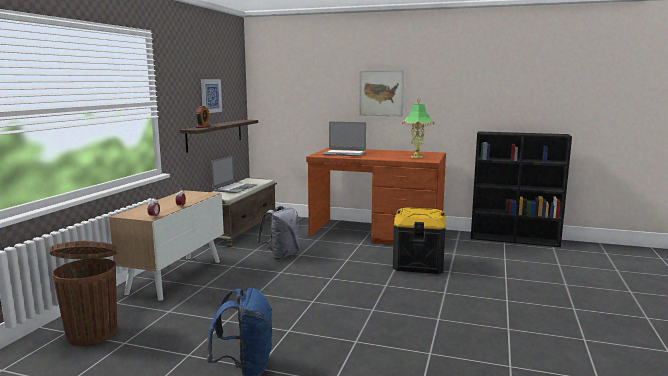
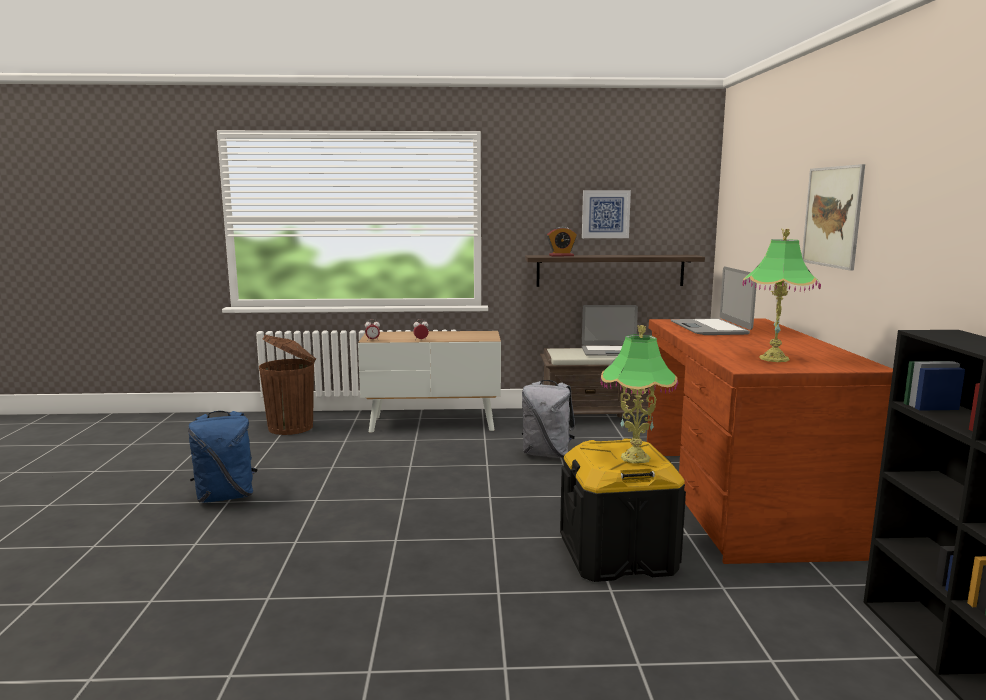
camera: 70 degrees right, 0 degrees up
(427, 211) = (635, 458): none -> table lamp

